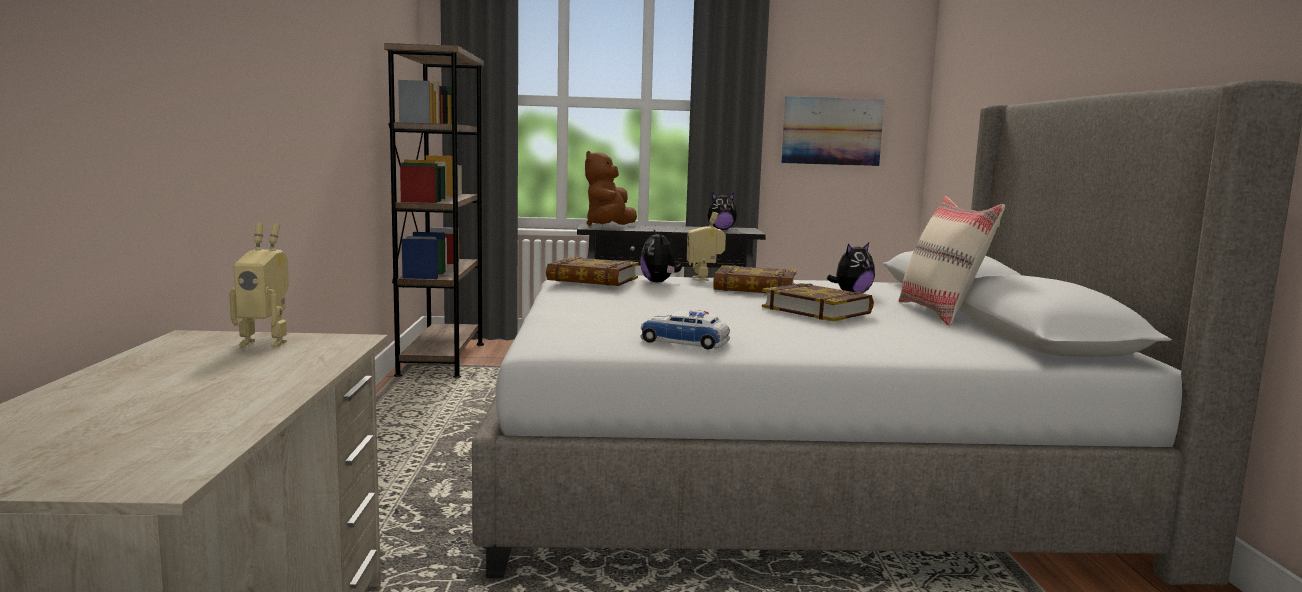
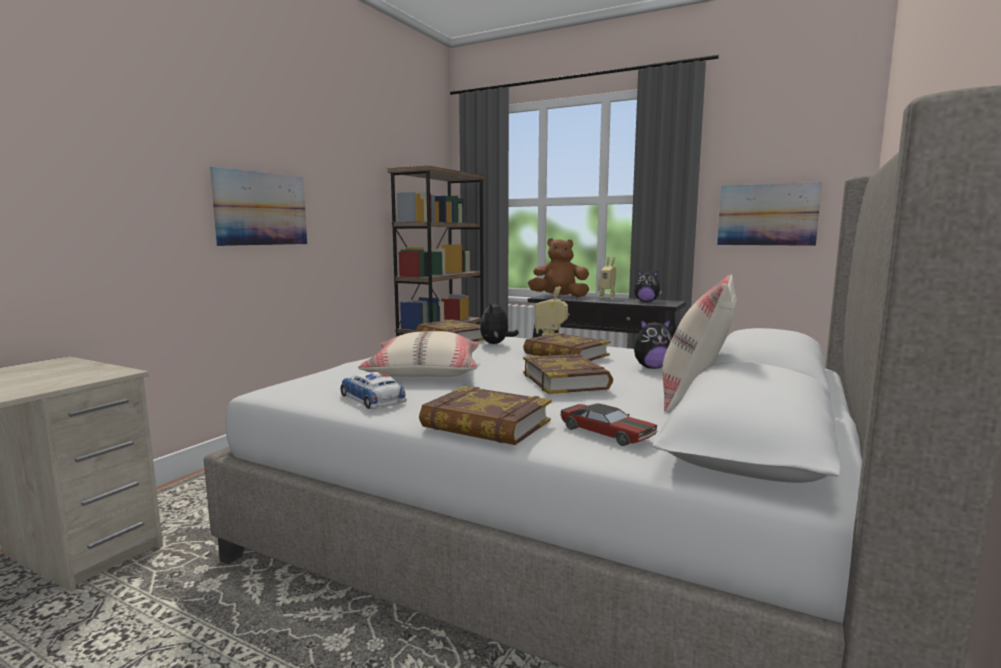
camera: 30 degrees right, 0 degrees up
(266, 342) = (72, 369): toy robot -> toy robot (608, 298)
(297, 100) = (262, 209): none -> picture
(609, 227) = (559, 297): brown plush toy -> brown plush toy turned 45 degrees clockwise
(656, 314) = (424, 371): none -> beige pillow
(847, 349) = (485, 424): none -> book
(948, 343) = (607, 433): none -> toy car

